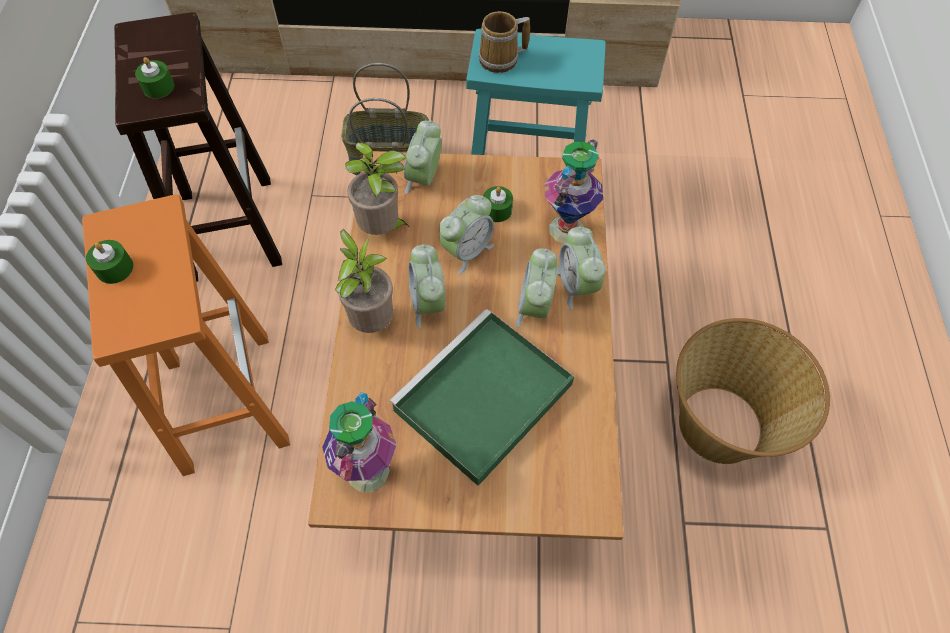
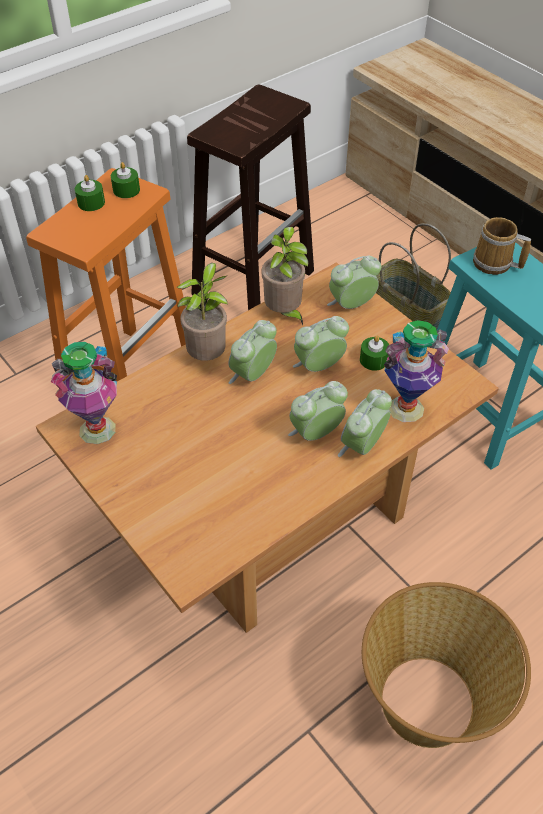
camera: 50 degrees right, 10 degrees down
(158, 87) = (234, 130): green candle -> green candle (126, 190)
(467, 251) = (319, 367): alarm clock -> alarm clock turned 150 degrees clockwise
(481, 400) = (208, 453): green tray -> none

